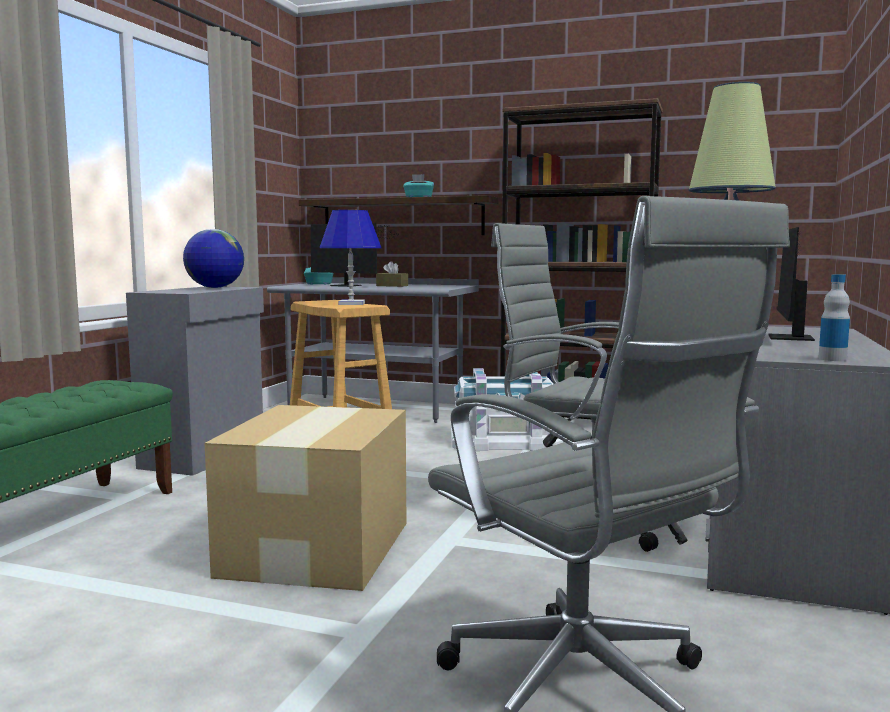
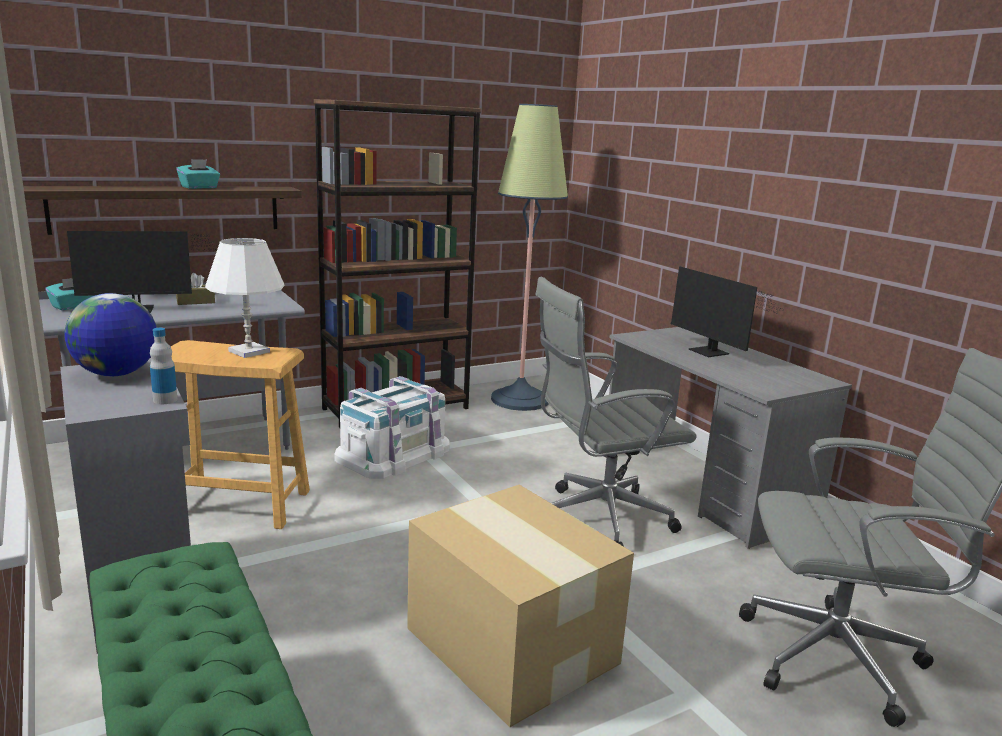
camera: 50 degrees left, 10 degrees up
(351, 304) = (249, 352): blue table lamp -> white table lamp
(832, 359) = (805, 383): bottle -> bottle (165, 400)

